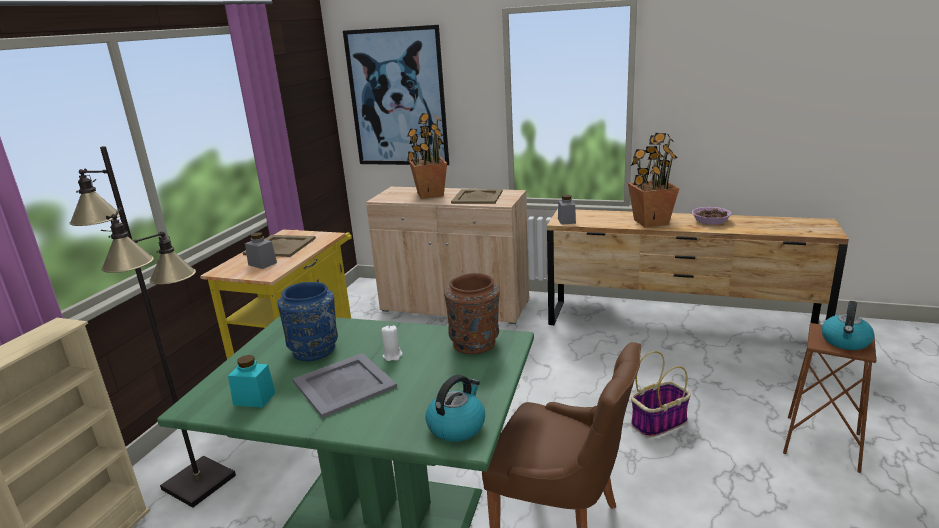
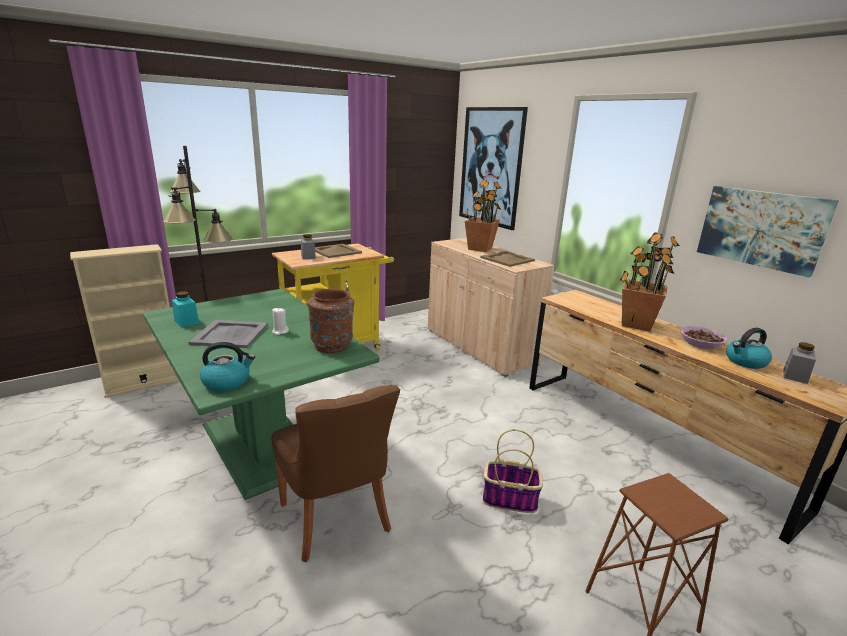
camera: 35 degrees right, 0 degrees up
(315, 350) = (255, 312): blue vase -> none
(566, 221) = (563, 299): grey jar -> grey jar (795, 376)
(719, 111) = (761, 228): none -> picture
(845, 342) = (673, 506): kettle -> kettle (745, 362)

